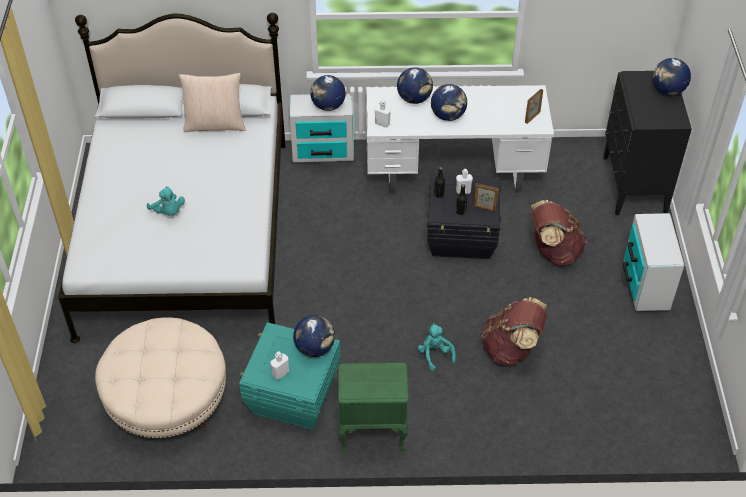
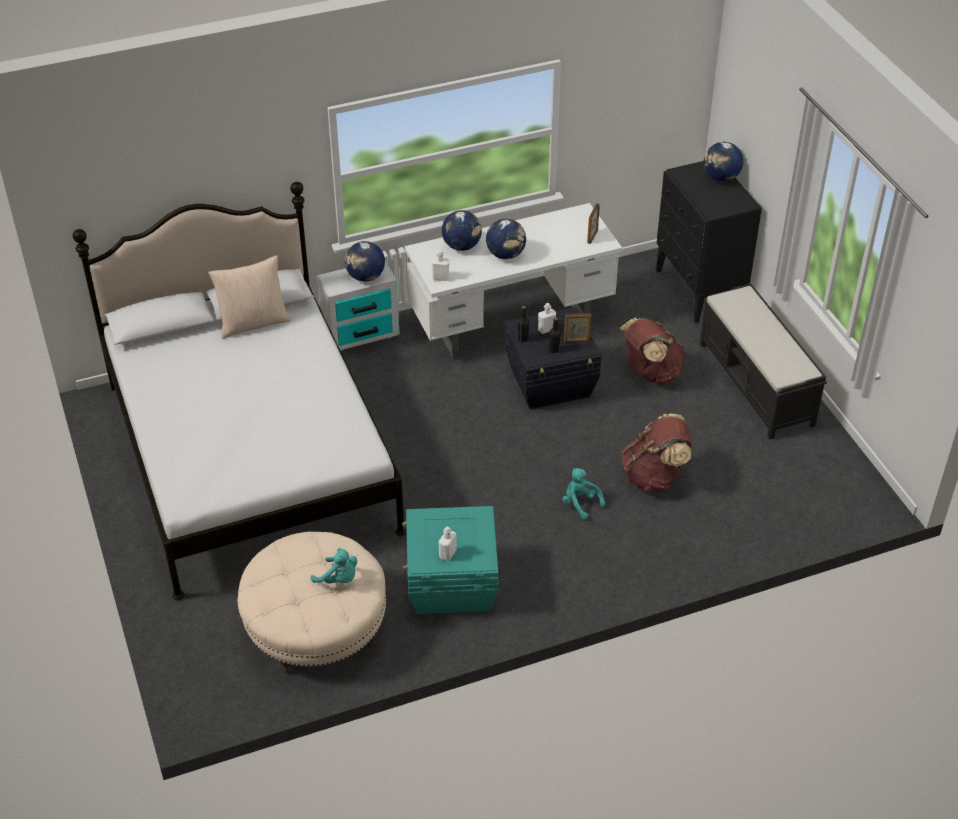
camera: 20 degrees left, 5 degrees down
(168, 212) = (250, 422): turquoise plush toy -> turquoise plush toy (338, 579)
(315, 348) = (471, 520): globe -> none
(372, 436) = (555, 599): green nightstand -> none
(644, 288) = (756, 385): white nightstand -> black bench

